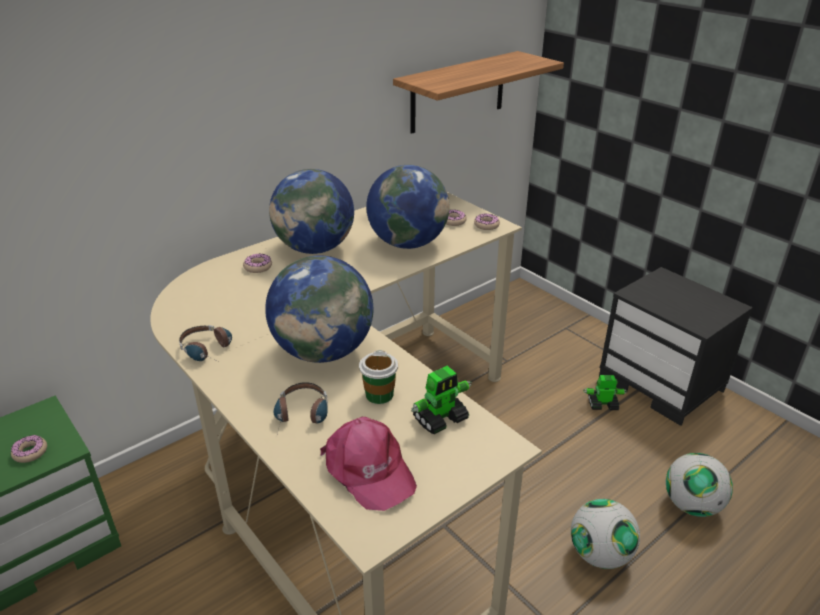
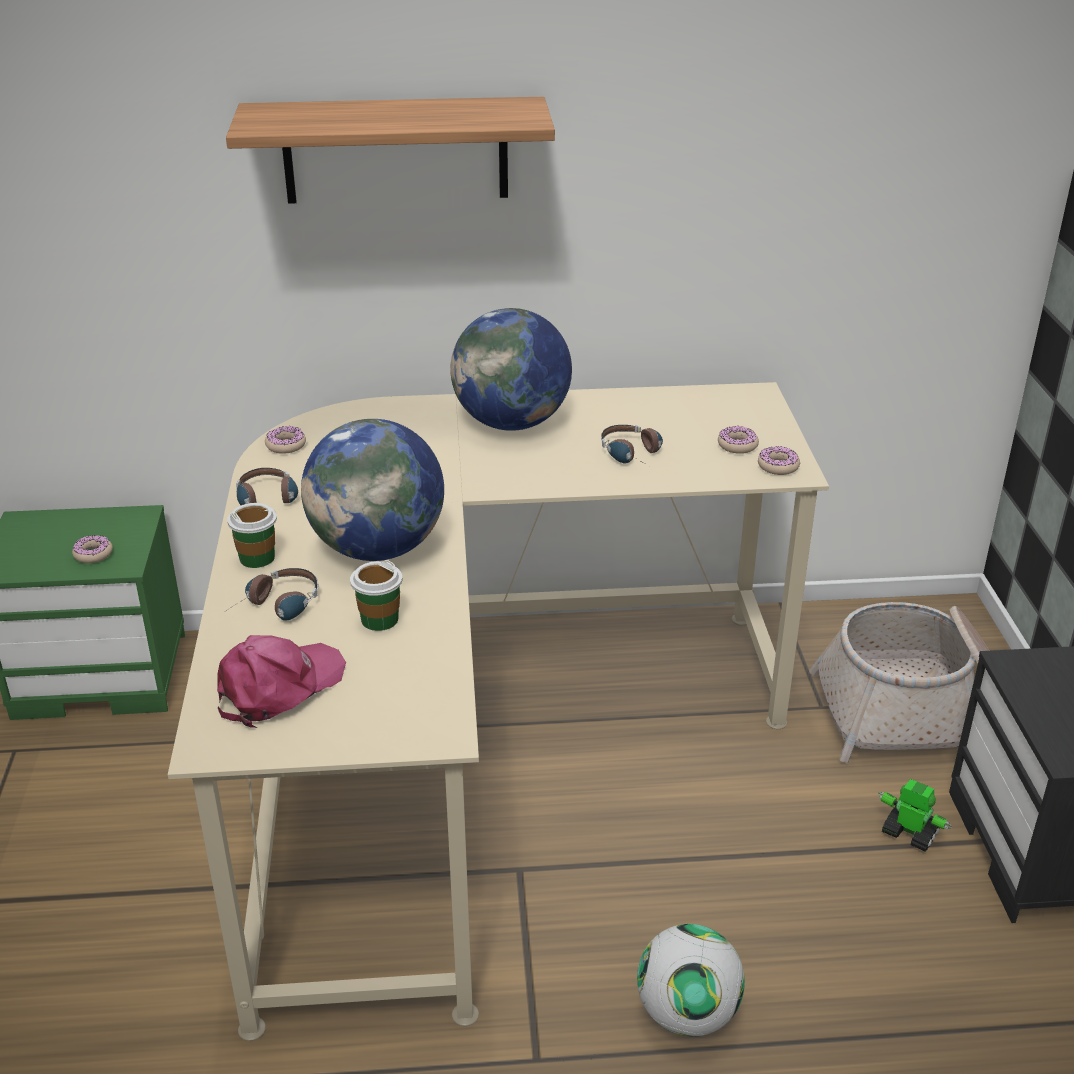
camera: 35 degrees right, 0 degrees up
(247, 390) = (257, 558): none -> cup
(258, 267) = (420, 424): donut -> donut (286, 445)
(368, 470) = (278, 687): pink cap -> pink cap turned 135 degrees counterclockwise
(407, 243) = (635, 455): globe -> headphones
(441, 419) = (412, 673): toy robot -> none
(458, 92) = (854, 245): shelf -> shelf (395, 150)
(551, 344) = (919, 713): none -> basket
(691, 505) = (899, 1032): football -> none

